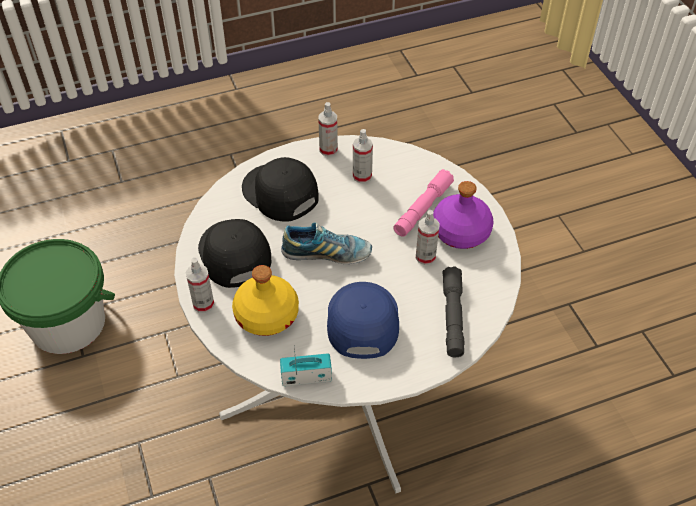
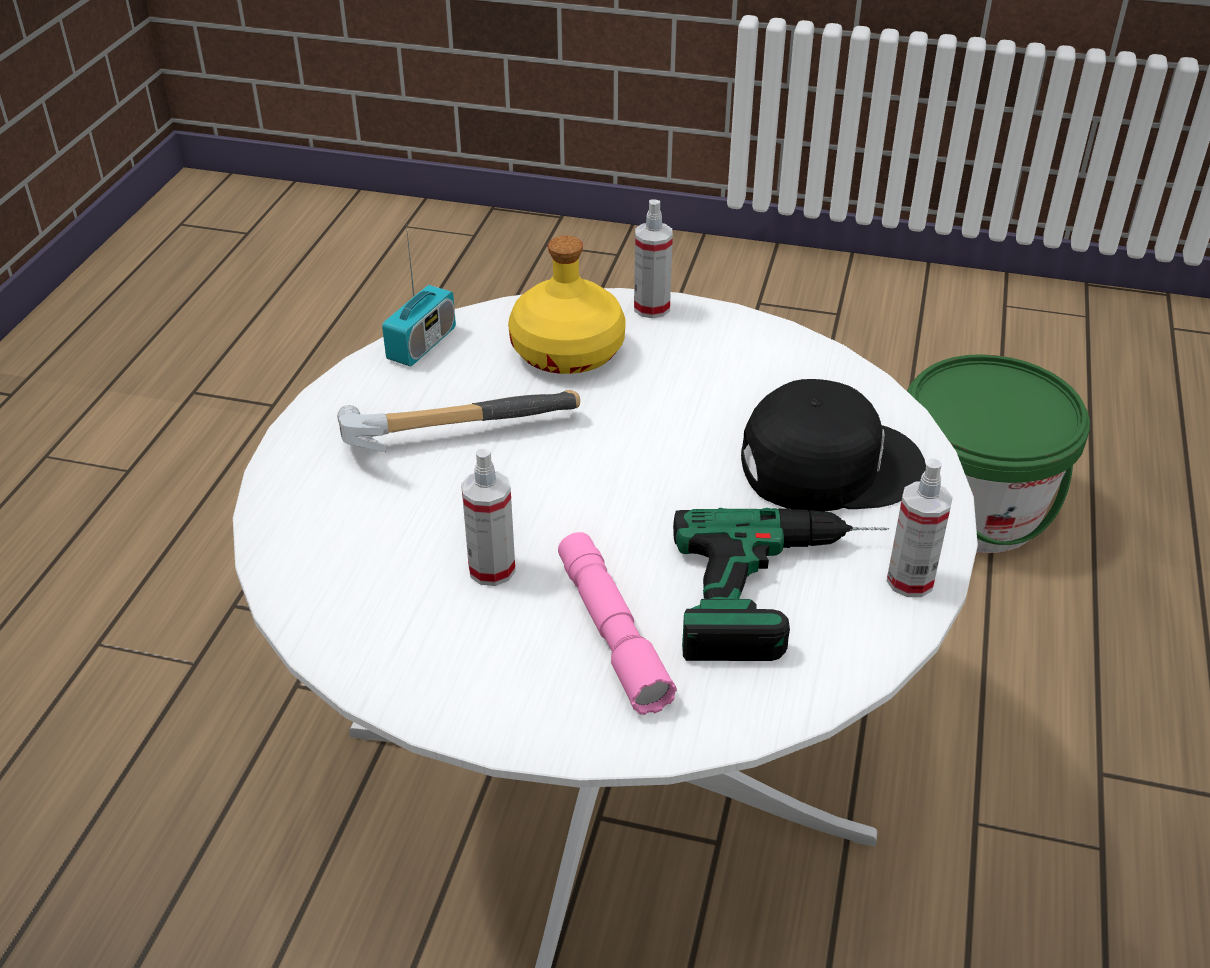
camera: 125 degrees right, 10 degrees down
(233, 254) = (723, 364): black cap -> none
(327, 254) = (625, 456): shoe -> none
(361, 321) = (449, 431): blue cap -> hammer
(362, 176) = (785, 591): spray bottle -> power drill
(452, 317) = (335, 532): grey flashlight -> none
(460, 232) = (497, 652): purple bottle -> none

